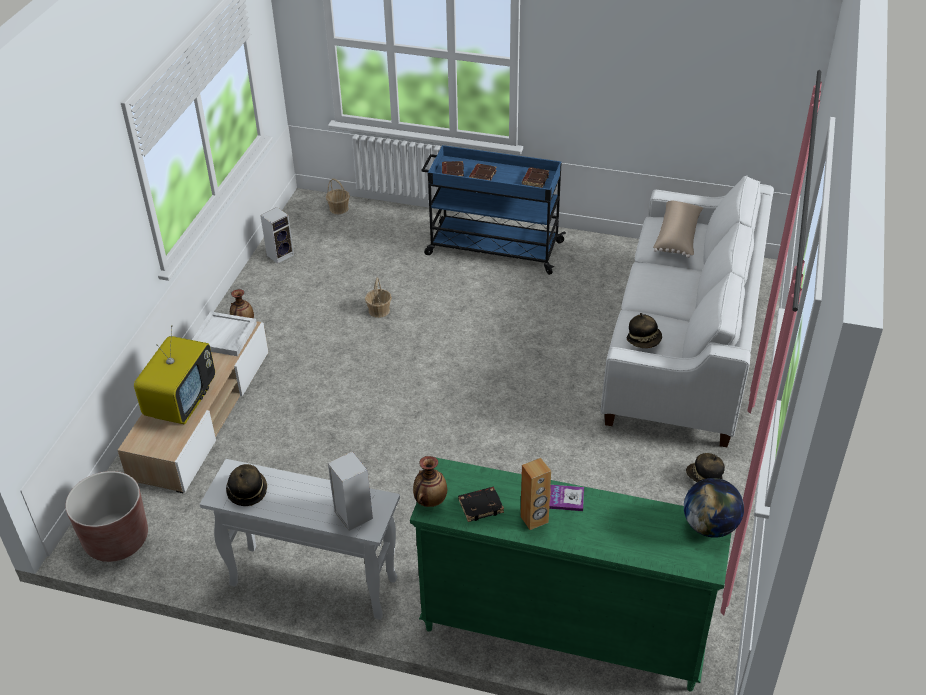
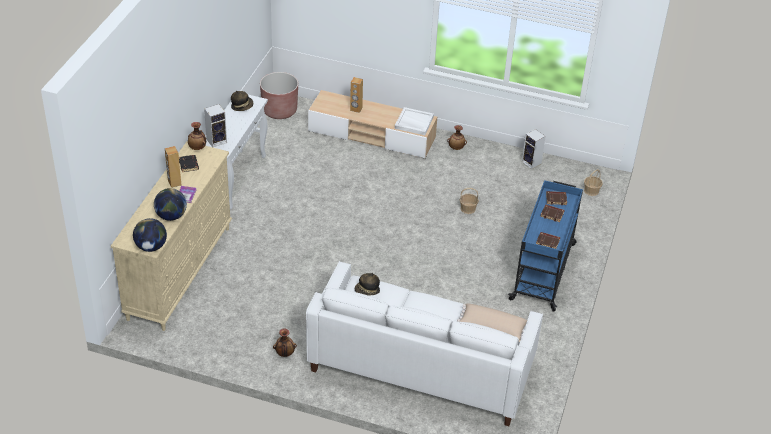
camera: 90 degrees right, 0 degrees up
(181, 402) = (356, 109): television -> brown speaker
(562, 630) = (180, 272): green dresser -> beige dresser
(625, 511) = (171, 216): none -> globe
(704, 478) = (284, 353): hat -> vase

